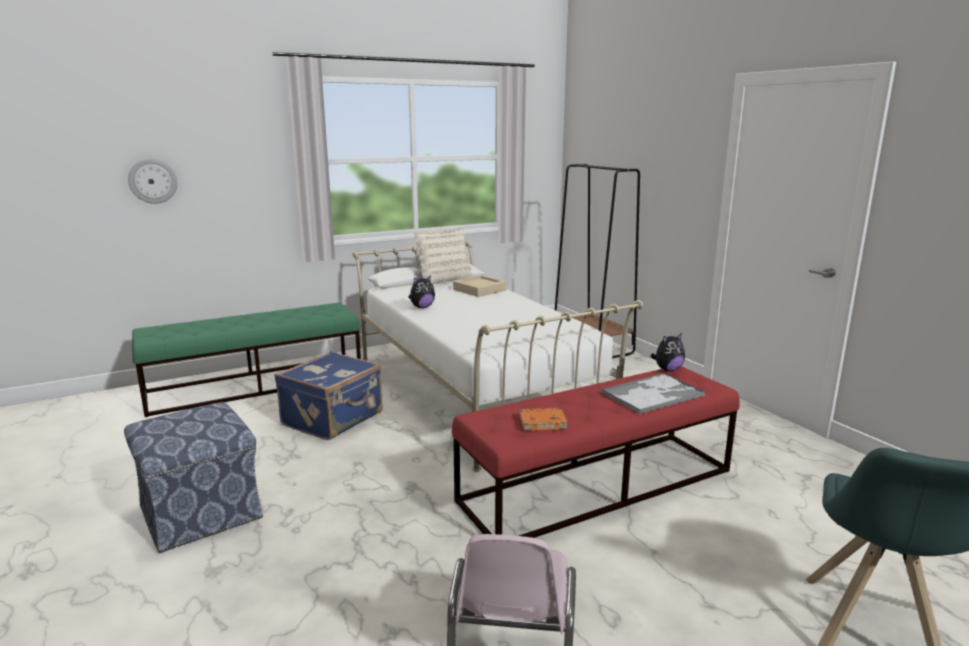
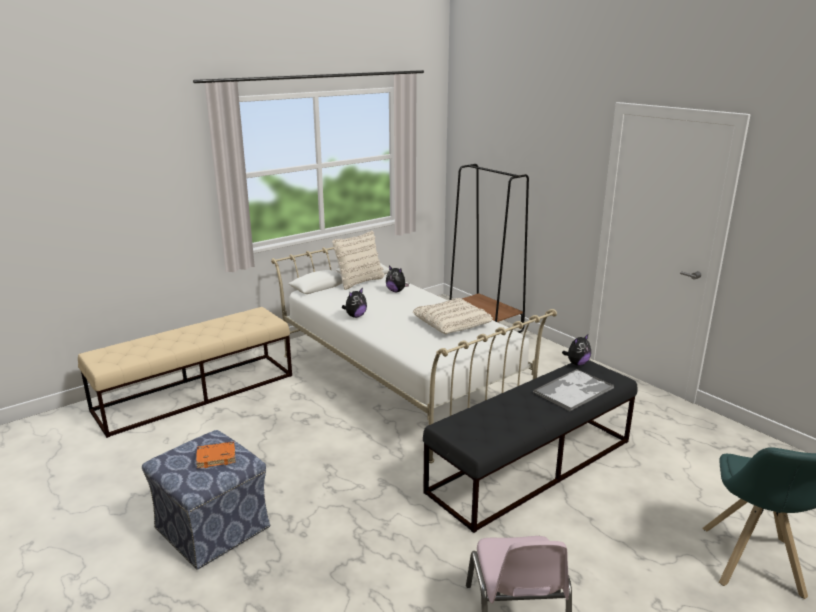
camera: 10 degrees left, 5 degrees up
(153, 181) = (85, 211): wall clock -> none
(256, 384) = (196, 392): green bench -> beige bench
(334, 419) = (287, 423): blue suitcase -> none
(479, 290) = (396, 291): beige tray -> plush toy
(526, 318) = (452, 323): none -> beige pillow
(543, 422) = (499, 426): orange book -> orange book (217, 457)
(598, 485) = (532, 465): red bench -> black bench

